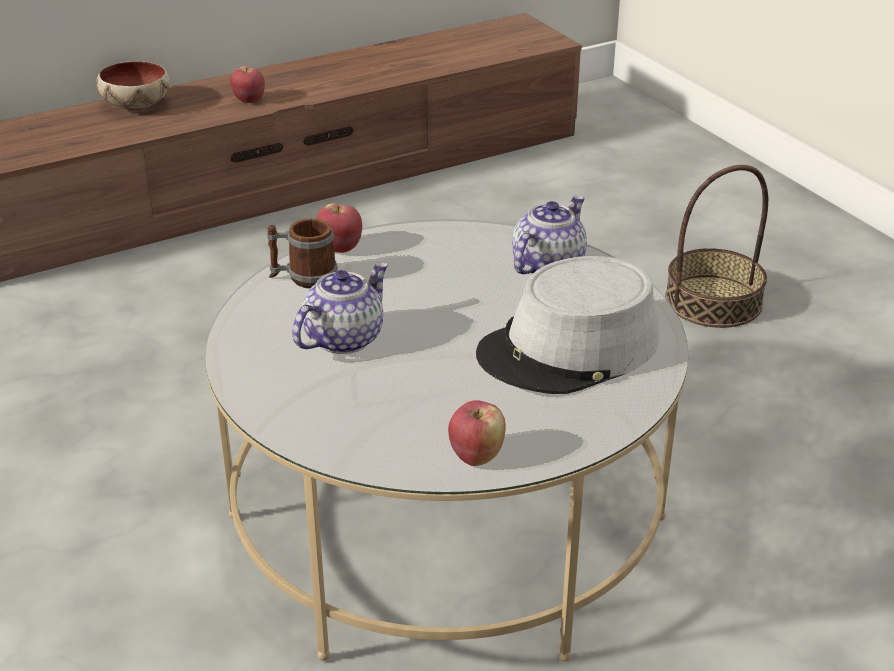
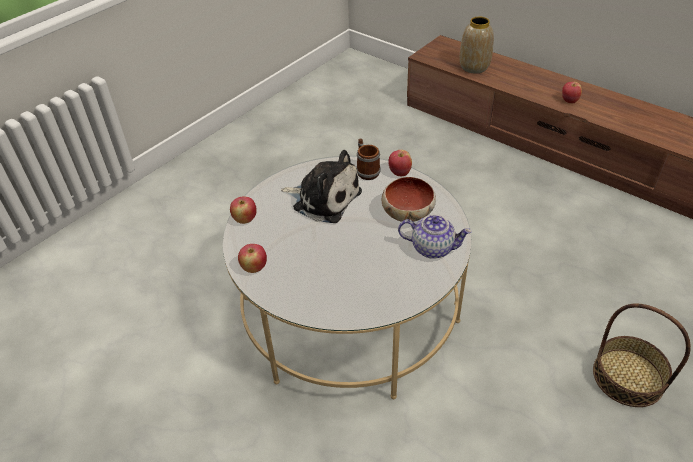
camera: 70 degrees right, 10 degrees up
(59, 140) = (474, 67): none -> vase
(135, 105) = (527, 72): bowl -> bowl (407, 212)
(326, 443) = (245, 219): none -> apple
(343, 338) = (324, 199): teapot -> plush toy
(569, 349) = (356, 277): grey hat -> none

